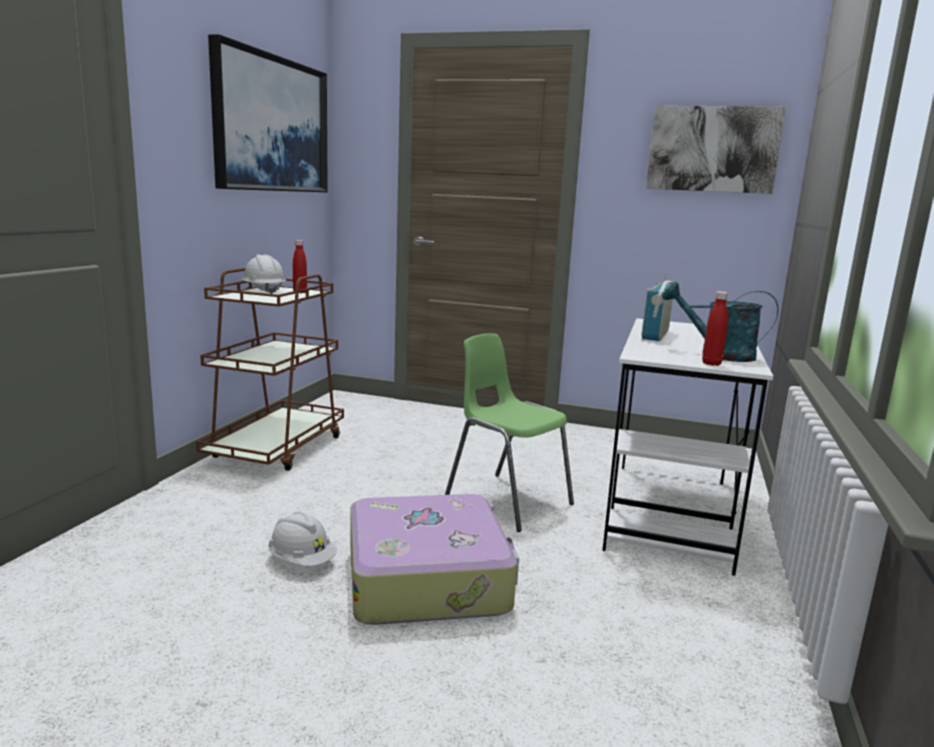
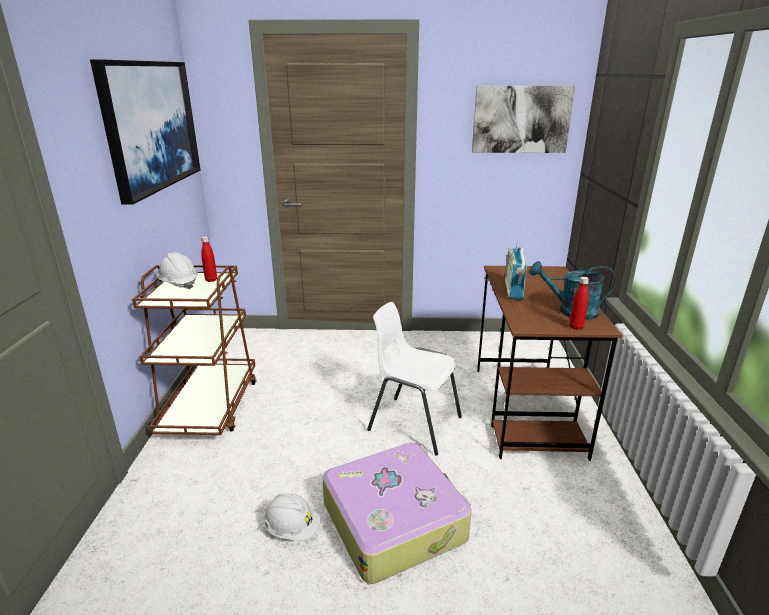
camera: 15 degrees left, 10 degrees up
(507, 500) = (414, 423): green chair -> white chair
(669, 513) = (527, 410): white desk -> brown desk

